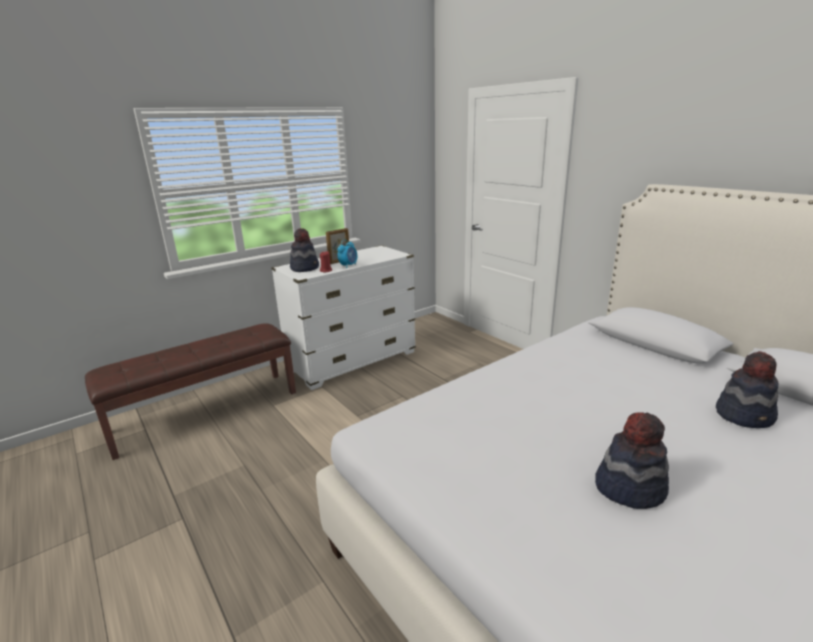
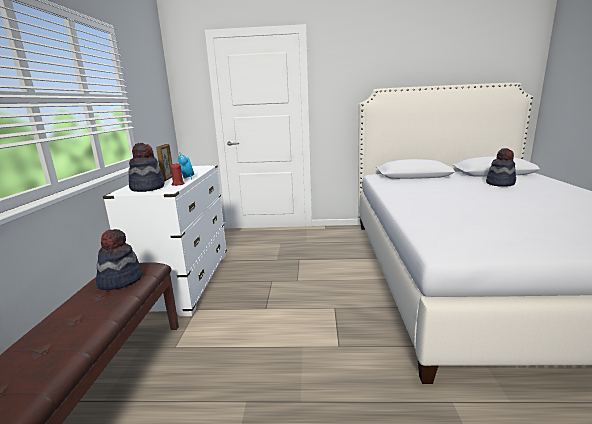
camera: 50 degrees left, 5 degrees down
(629, 487) = (552, 212): hat -> hat (120, 280)

